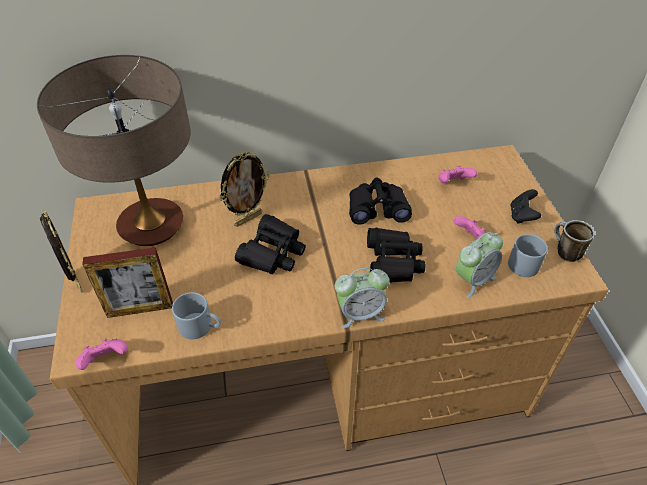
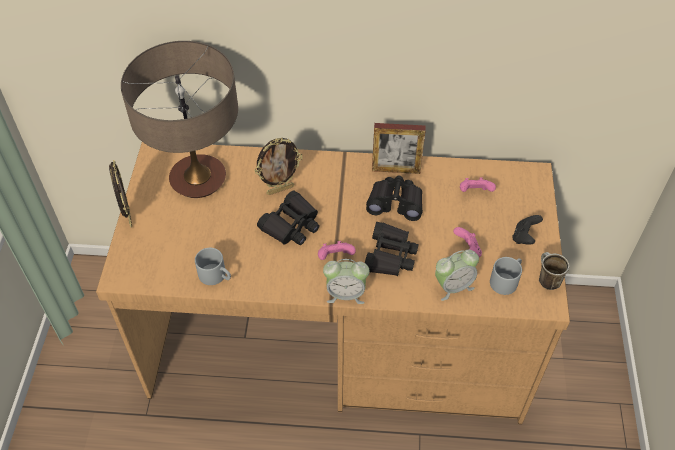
camera: 15 degrees right, 5 degrees up
(106, 360) = (139, 287): pink game controller -> pink game controller (335, 257)
(140, 309) = (173, 251): picture frame -> picture frame (396, 170)

